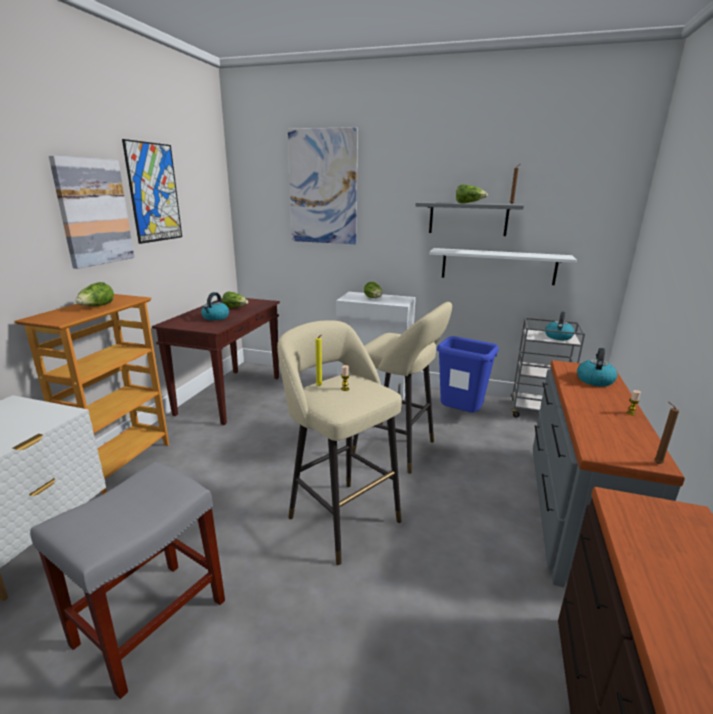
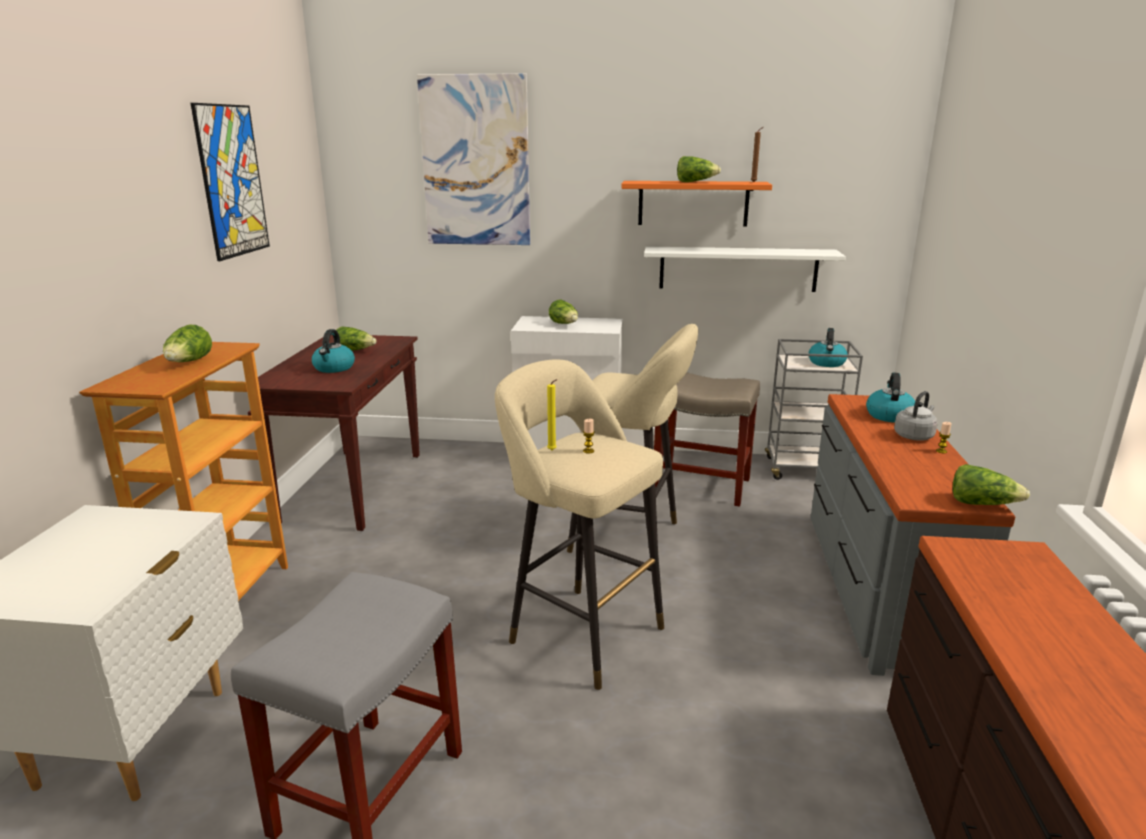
camera: 10 degrees left, 0 degrees up
(94, 212) = (162, 218): picture -> none
(460, 416) = (703, 485): blue trash can -> beige stool
(468, 218) = (693, 203): grey shelf -> orange shelf
(611, 398) = (914, 436): none -> grey kettle
(656, 463) = (982, 504): brown candle -> lettuce

